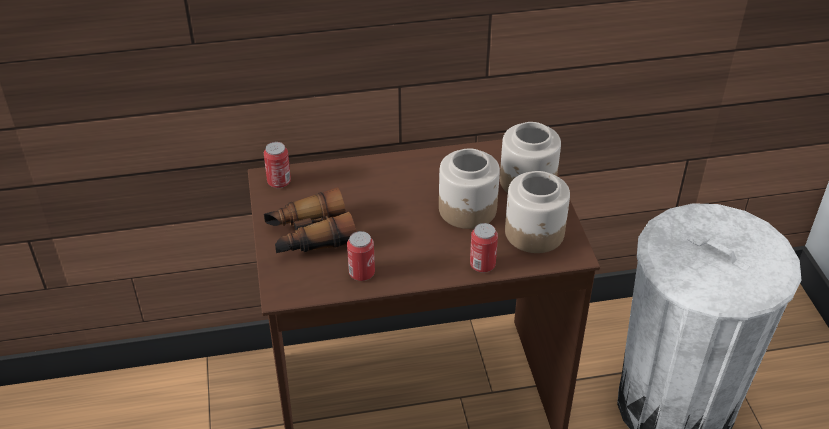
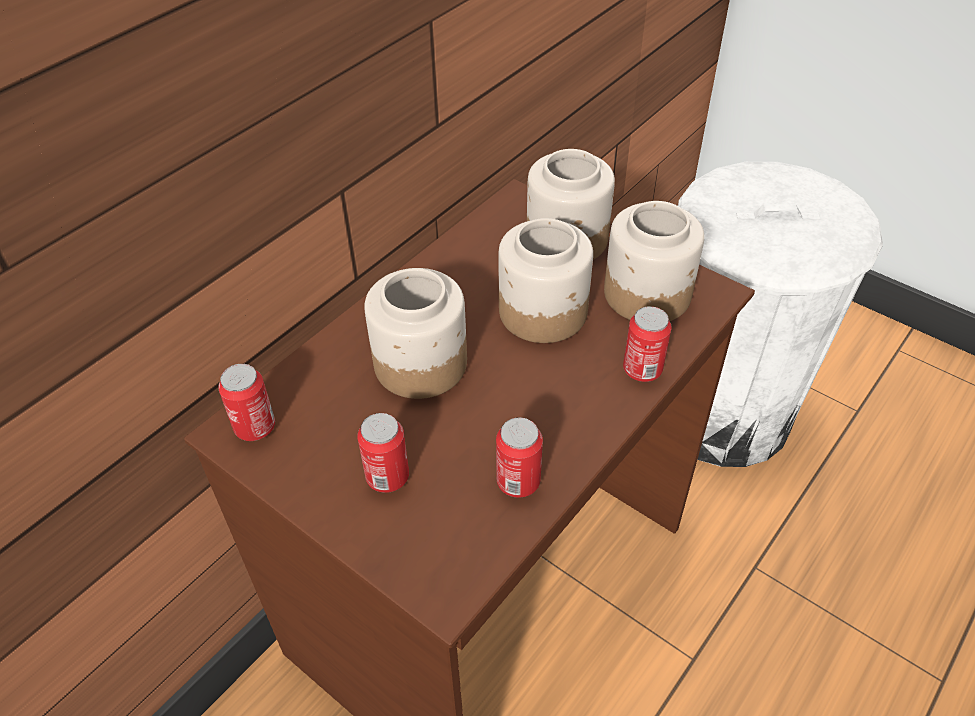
camera: 40 degrees left, 5 degrees up
(309, 235) = (387, 477): binoculars -> can
(378, 198) = (419, 364): none -> jar

